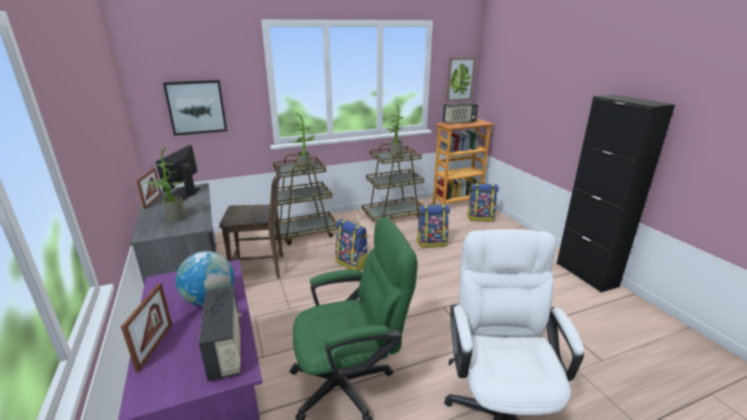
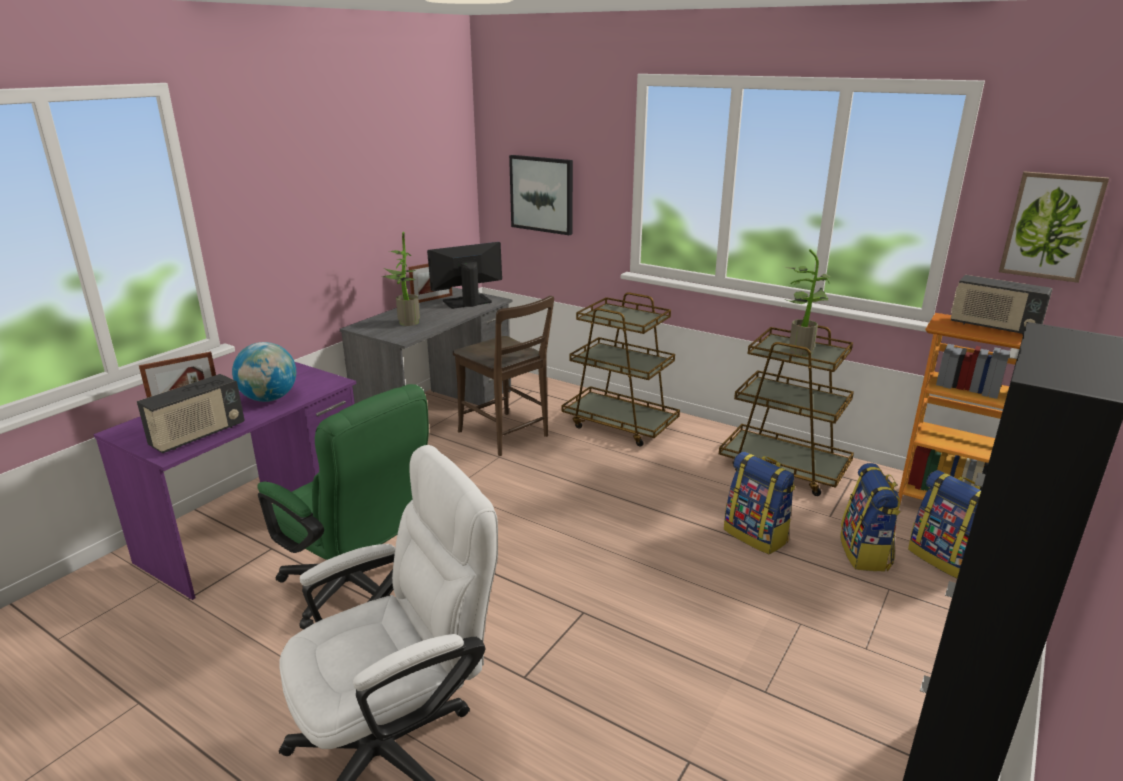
camera: 55 degrees right, 0 degrees up
(304, 168) = (628, 319): potted plant -> none
(352, 263) = (597, 490): backpack -> backpack (865, 553)

